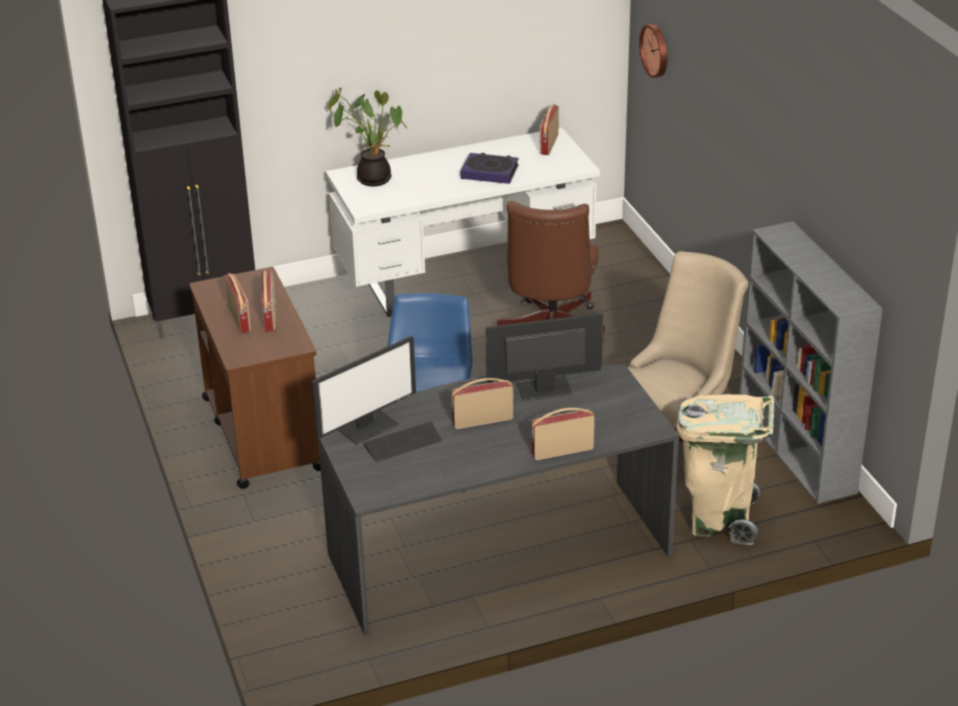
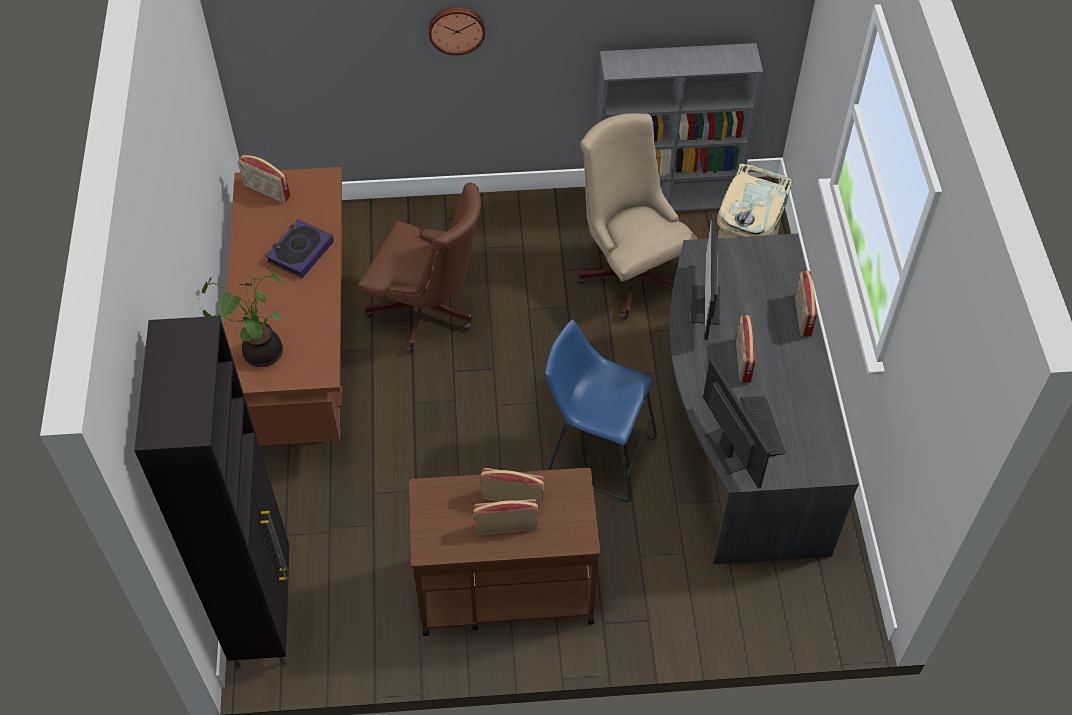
camera: 75 degrees left, 20 degrees up
(465, 280) = (302, 357): white desk -> brown desk
(656, 50) = (286, 34): wall clock -> wall clock (456, 29)

